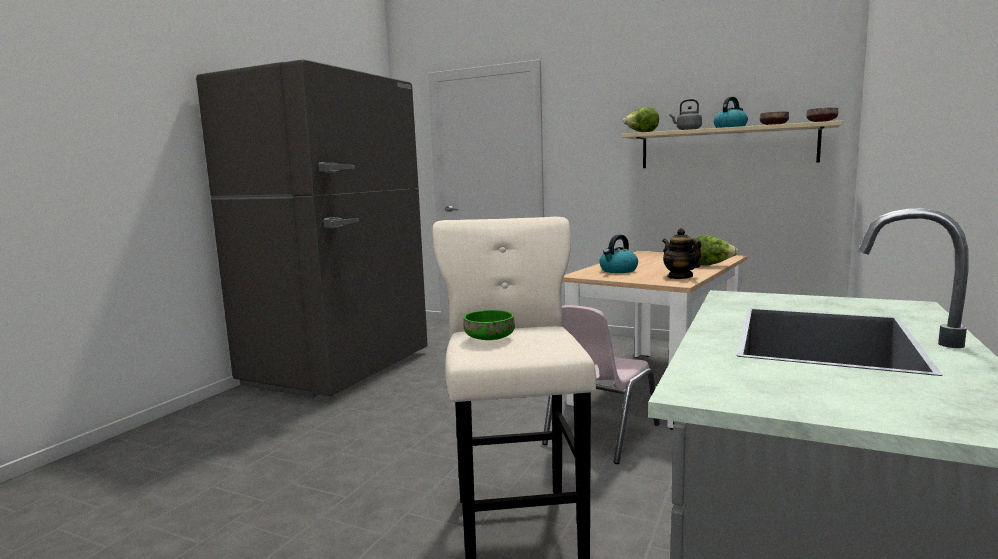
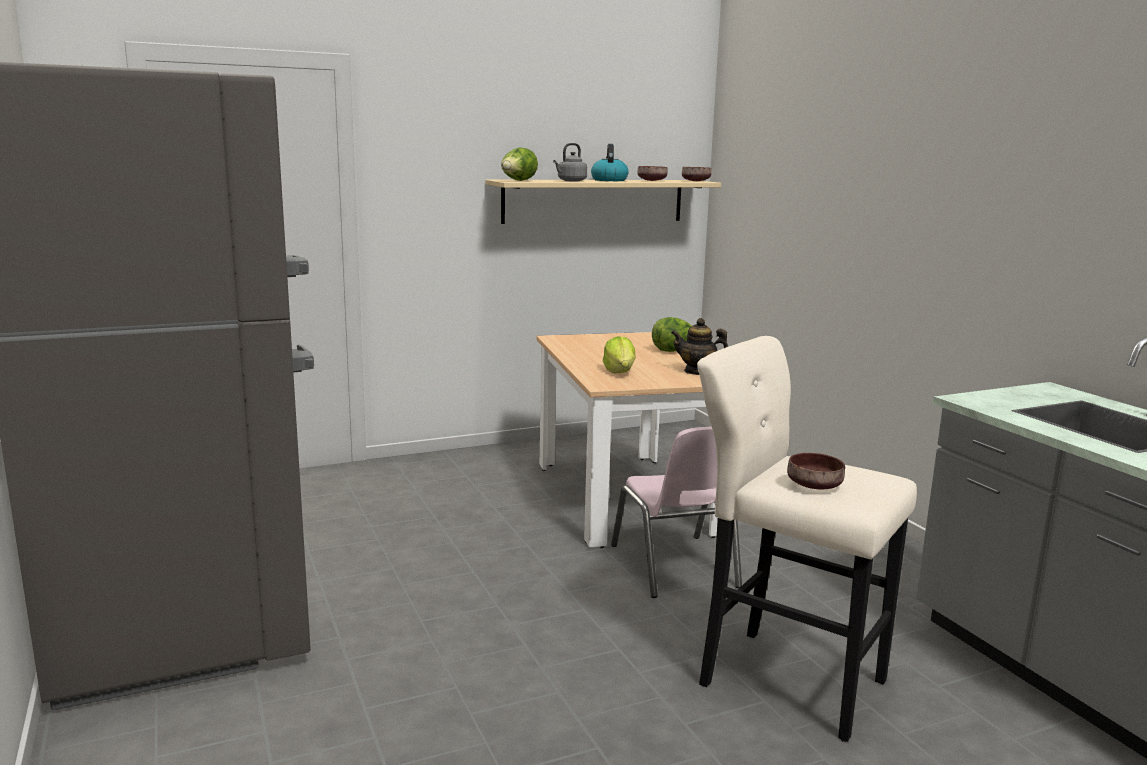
camera: 50 degrees left, 5 degrees up
(490, 338) = (815, 485): green bowl -> brown bowl
(618, 270) = (619, 372): kettle -> lettuce

